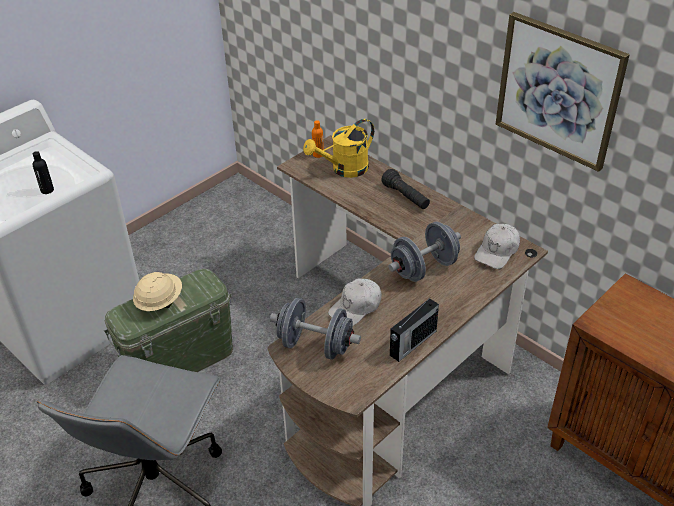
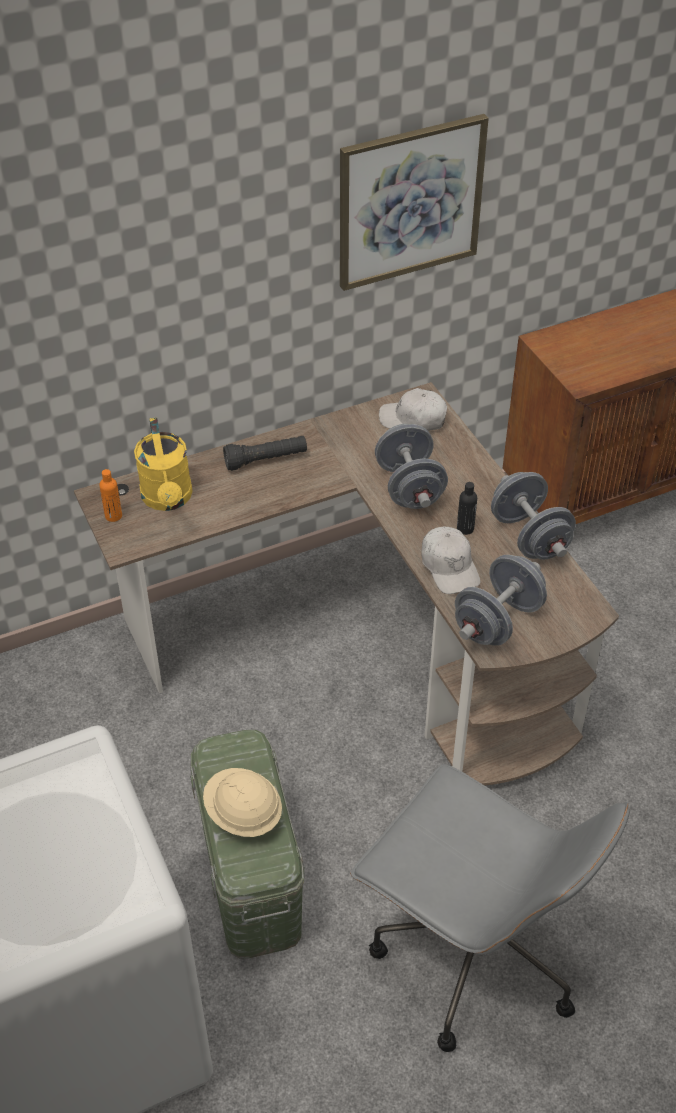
camera: 70 degrees left, 5 degrees up
(47, 190) = (104, 816): black bottle -> black bottle (465, 528)
(412, 343) = (529, 537): radio -> grey dumbbell
(497, 251) = (413, 419): white cap -> white cap turned 135 degrees clockwise

